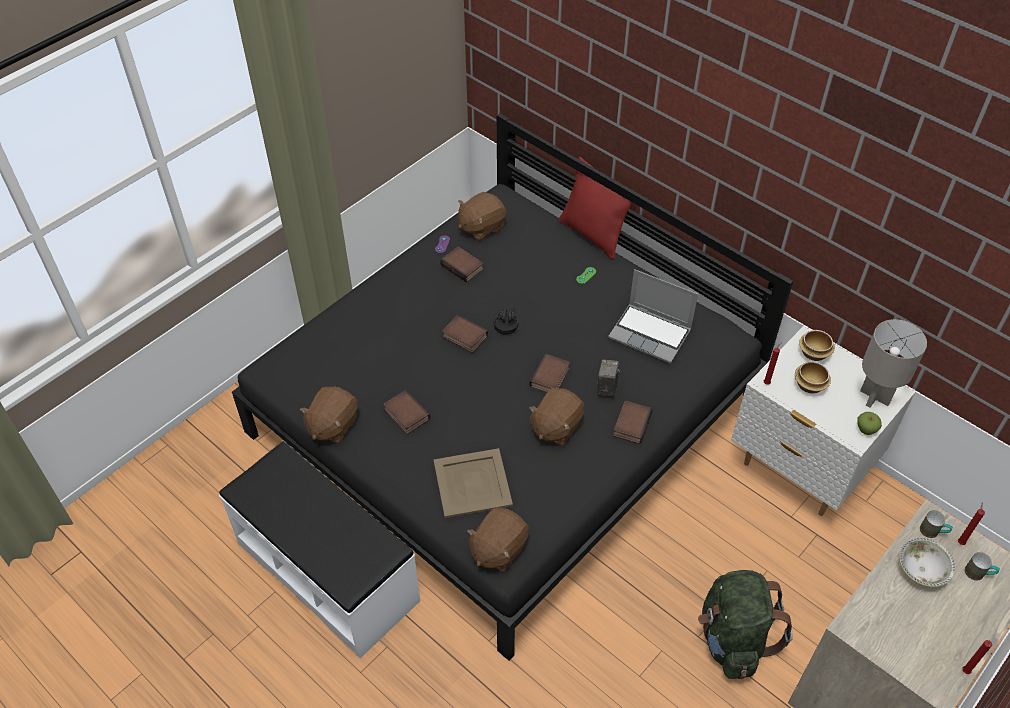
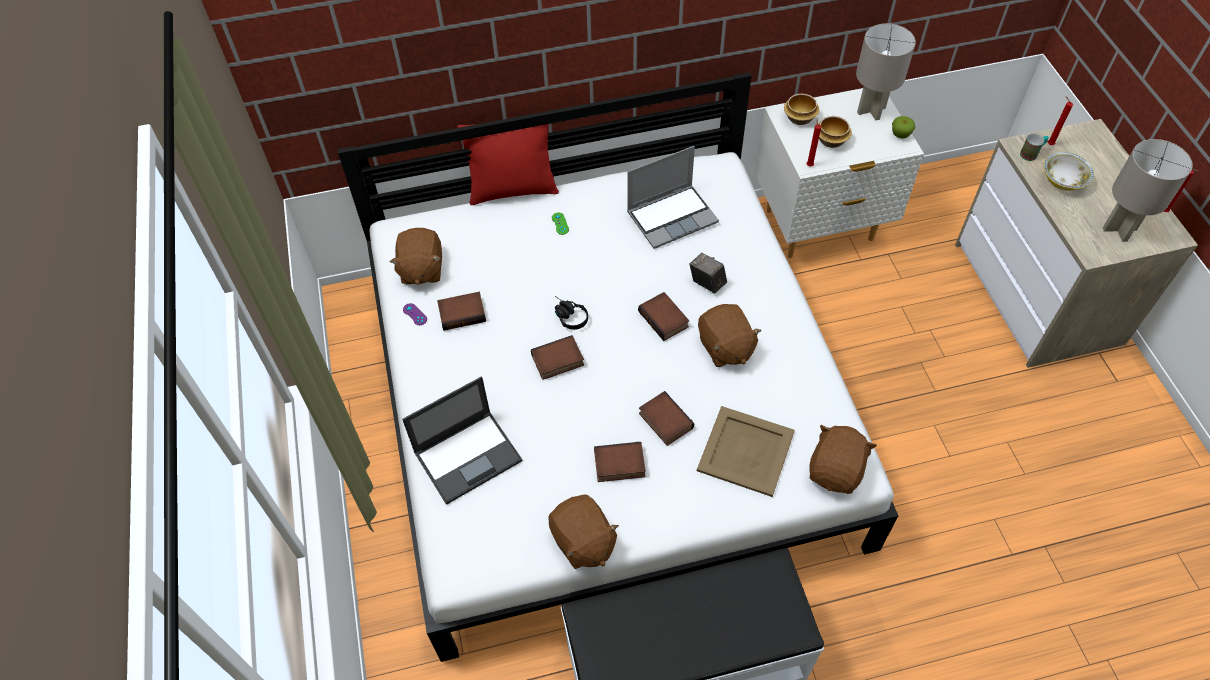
camera: 55 degrees left, 5 degrees up
(354, 331) = (469, 456): none -> laptop
(498, 549) = (836, 470): brown plush toy -> brown plush toy turned 135 degrees counterclockwise
(505, 415) = (607, 402): black bed -> white bed
(631, 424) = (762, 289): book -> book (664, 421)
(732, 639) = (951, 368): green backpack -> none
(904, 638) = (1118, 228): none -> grey table lamp
(978, 574) = (1083, 152): mug -> none

